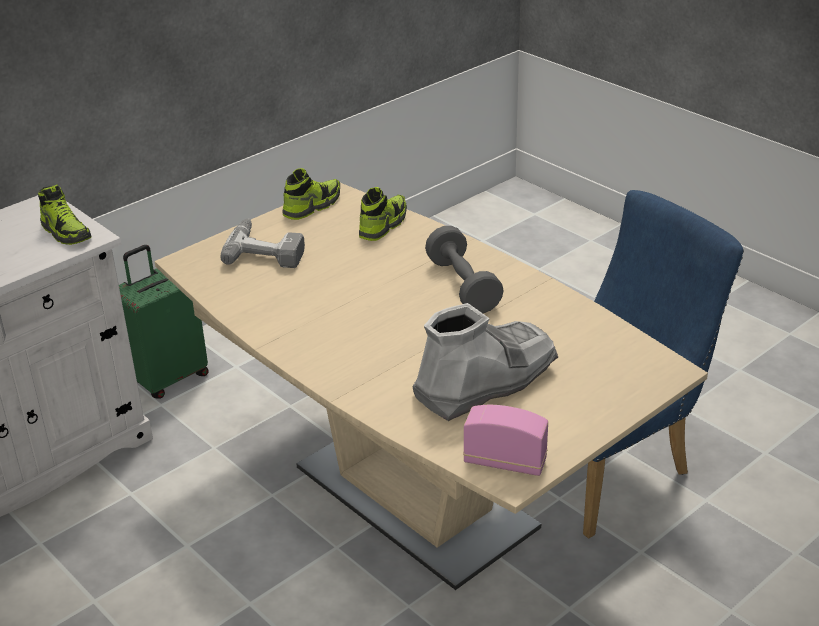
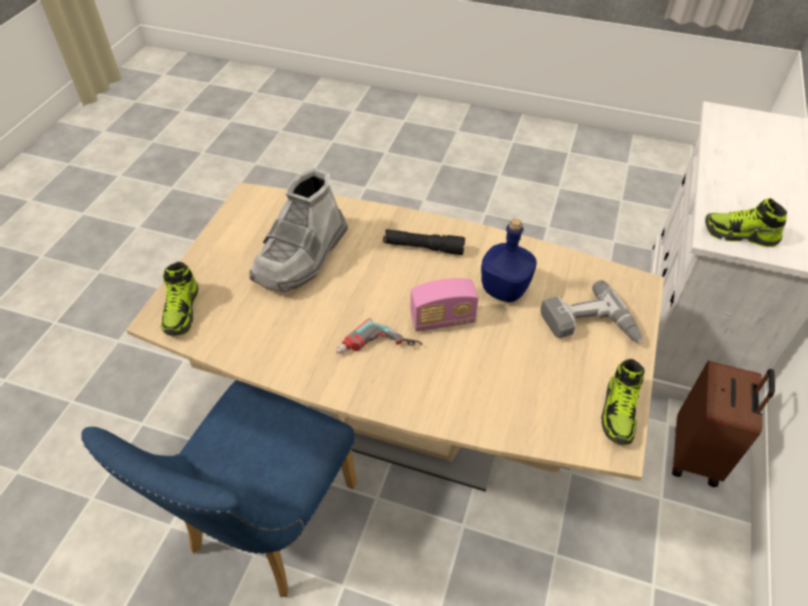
camera: 150 degrees right, 15 degrees up
(168, 378) = (697, 454): green suitcase -> brown suitcase
(304, 292) = (505, 289): none -> blue bottle
(345, 349) = (423, 247): none -> black flashlight
(383, 225) = (519, 411): shoe -> shoe (182, 311)
(463, 286) = (378, 350): grey dumbbell -> power drill
(505, 462) = (258, 204): radio -> radio (442, 320)

